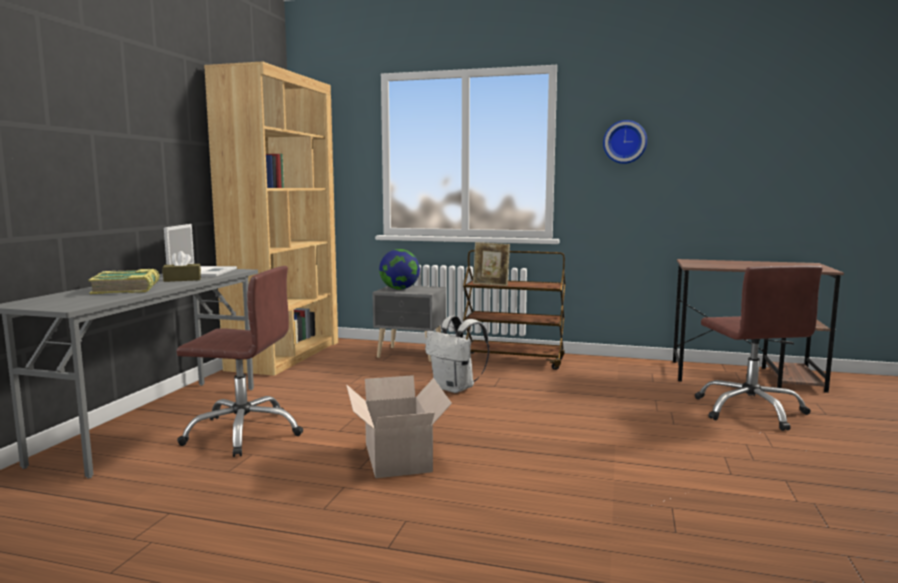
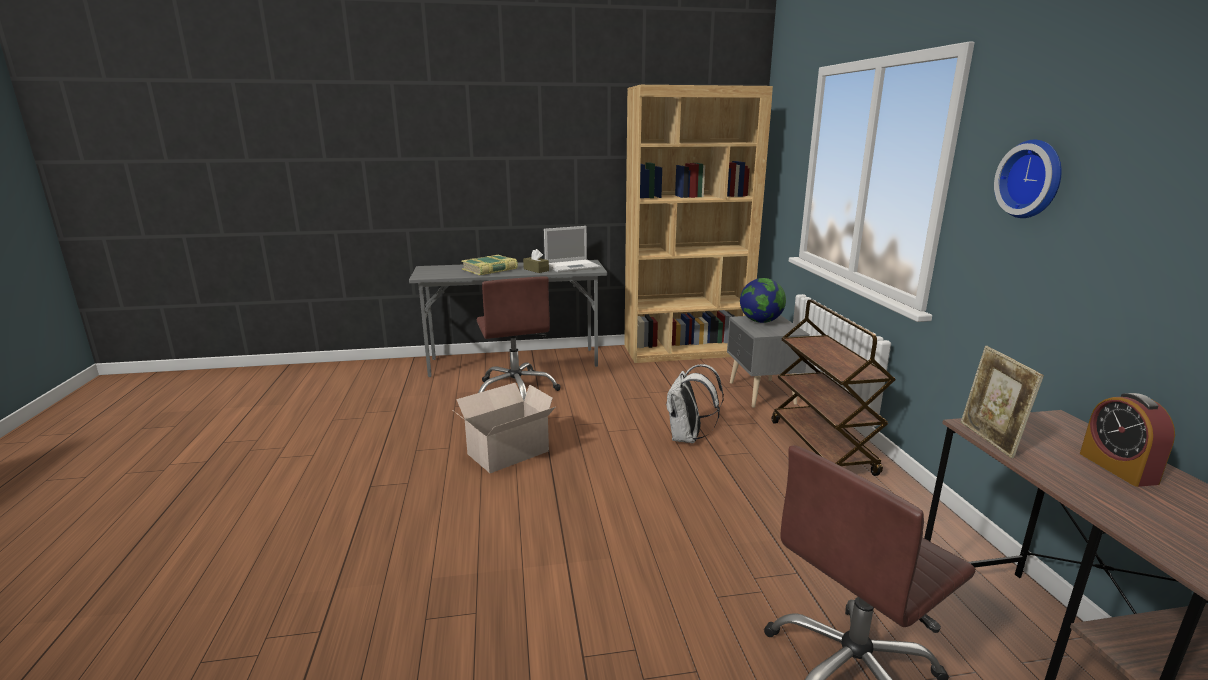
camera: 65 degrees right, 10 degrees up
(491, 285) = (805, 347): picture frame -> picture frame (989, 440)
(742, 263) = (1117, 468): none -> alarm clock

